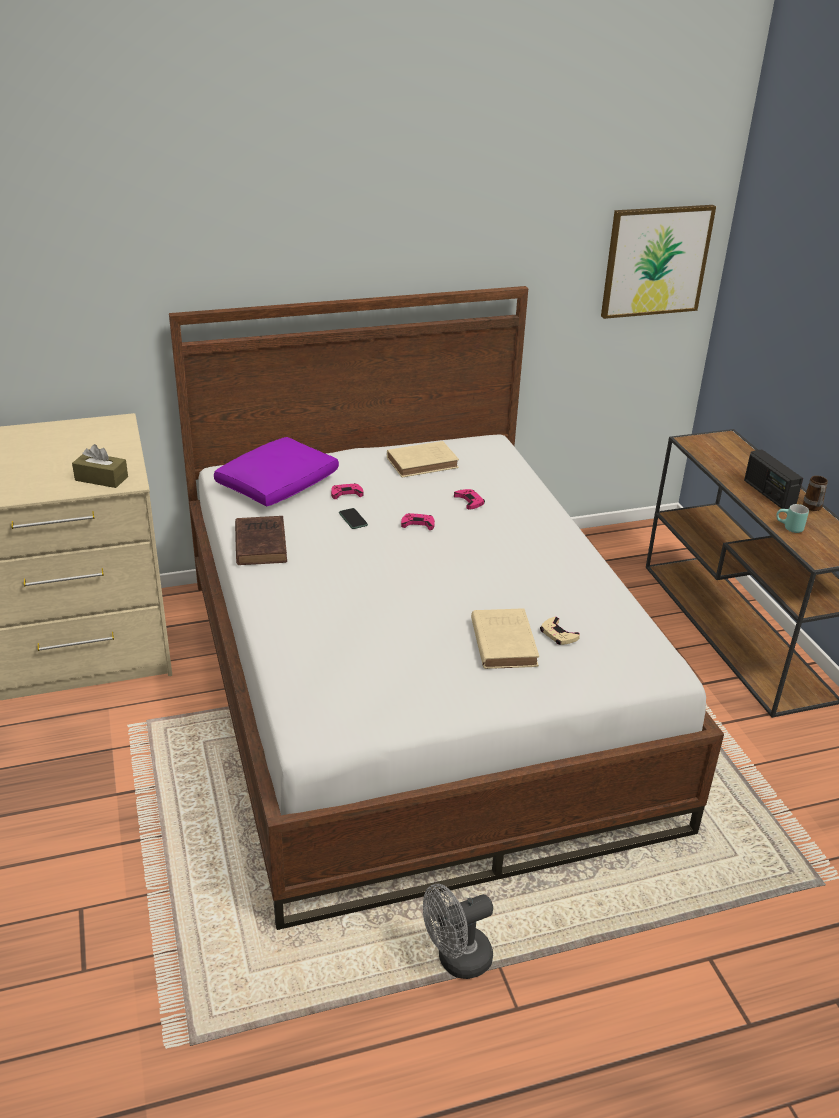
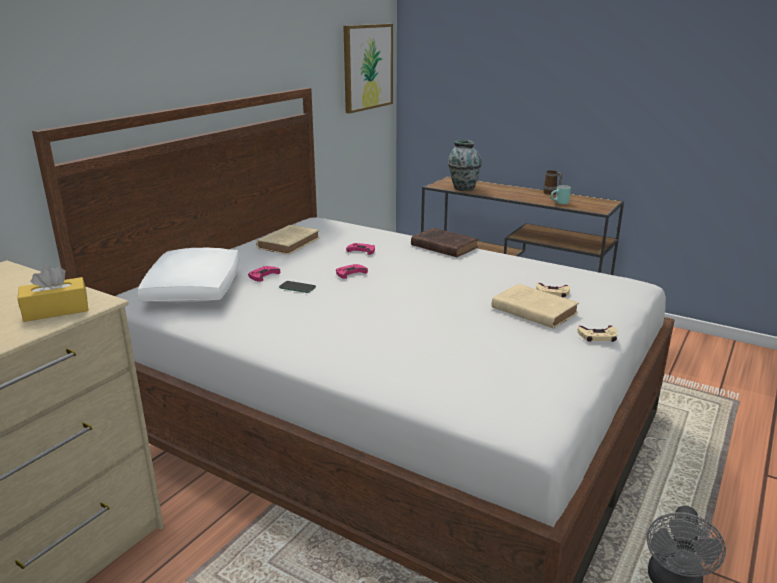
camera: 40 degrees left, 10 degrees down
(101, 478) = (56, 310): brown tissue box -> yellow tissue box
(260, 543) = (248, 329): brown book -> brown book (442, 246)
(278, 484) = (194, 289): purple pillow -> white pillow
(508, 697) = (598, 336): none -> beige game controller
(715, 457) = (463, 188): none -> vase
(768, 494) = (520, 194): radio -> none

